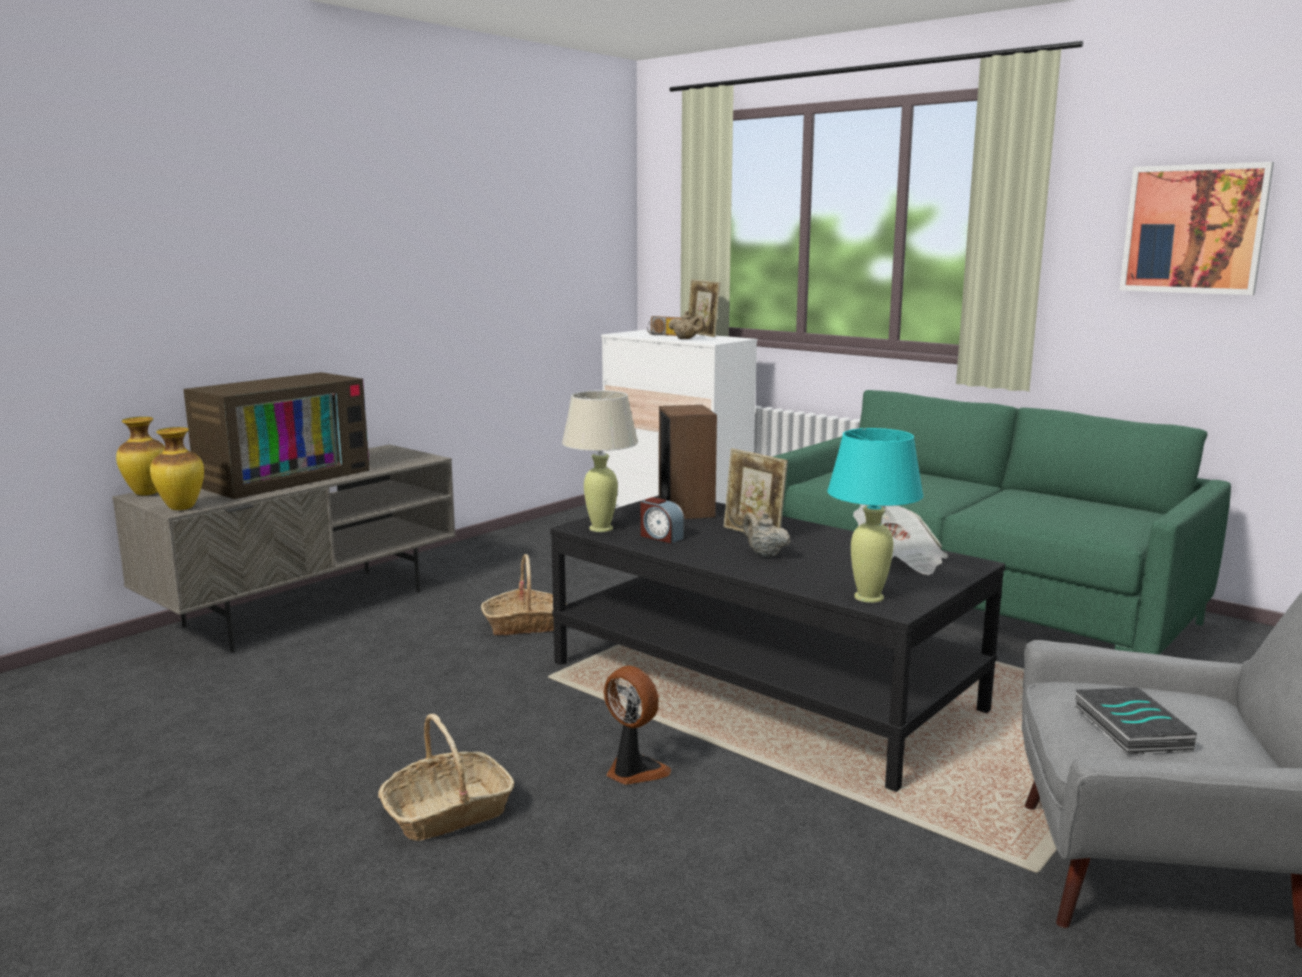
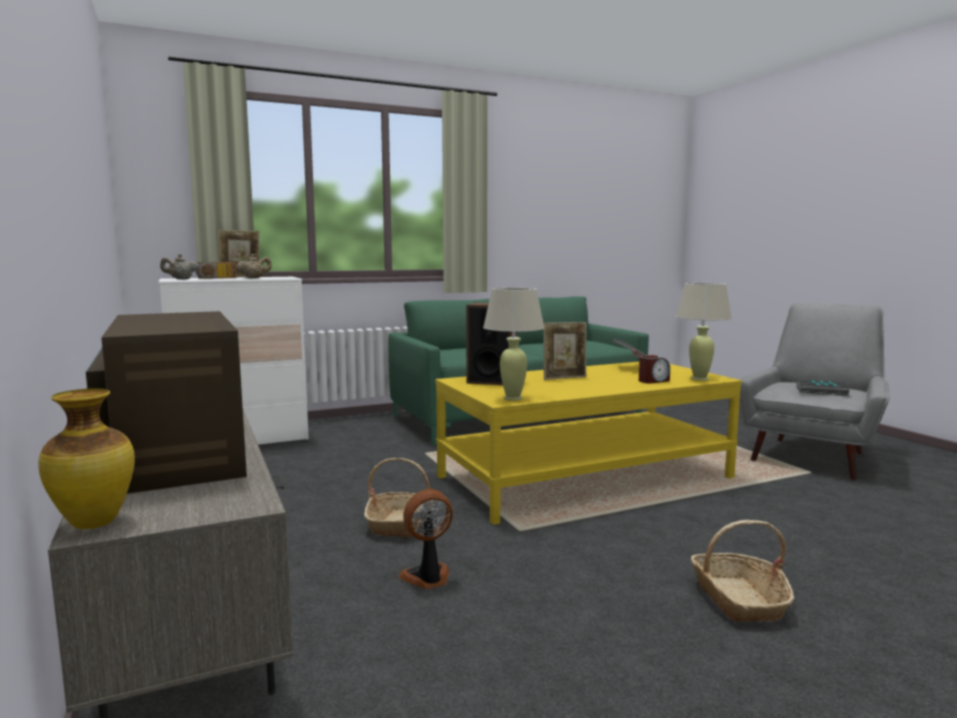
camera: 65 degrees left, 5 degrees down
(182, 508) = (245, 502): vase -> none
(633, 771) = (690, 530): fan -> fan (428, 578)
(661, 537) = (550, 391): alarm clock -> alarm clock (653, 381)
(762, 686) = (585, 477): black coffee table -> yellow coffee table
(764, 554) = (608, 381): beige teapot -> beige teapot (180, 279)
(869, 597) = (699, 378): turquoise table lamp -> beige table lamp
(1194, 229) = (544, 200): picture -> none

